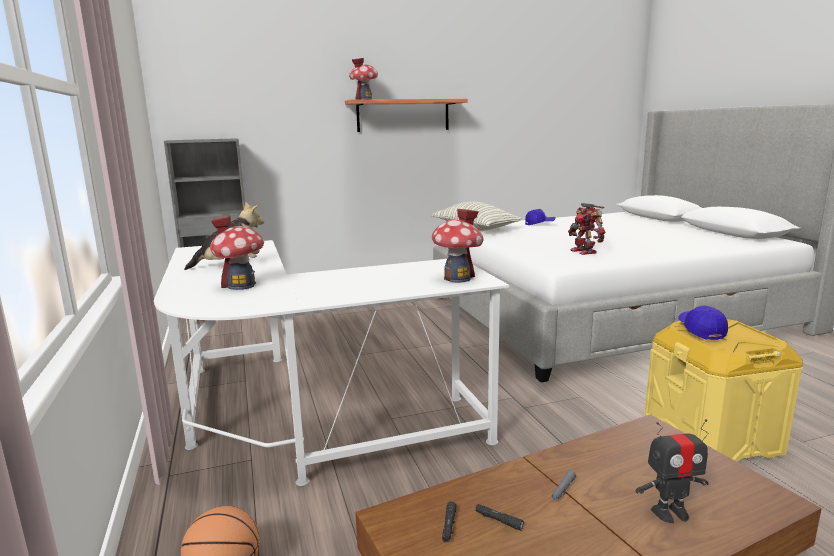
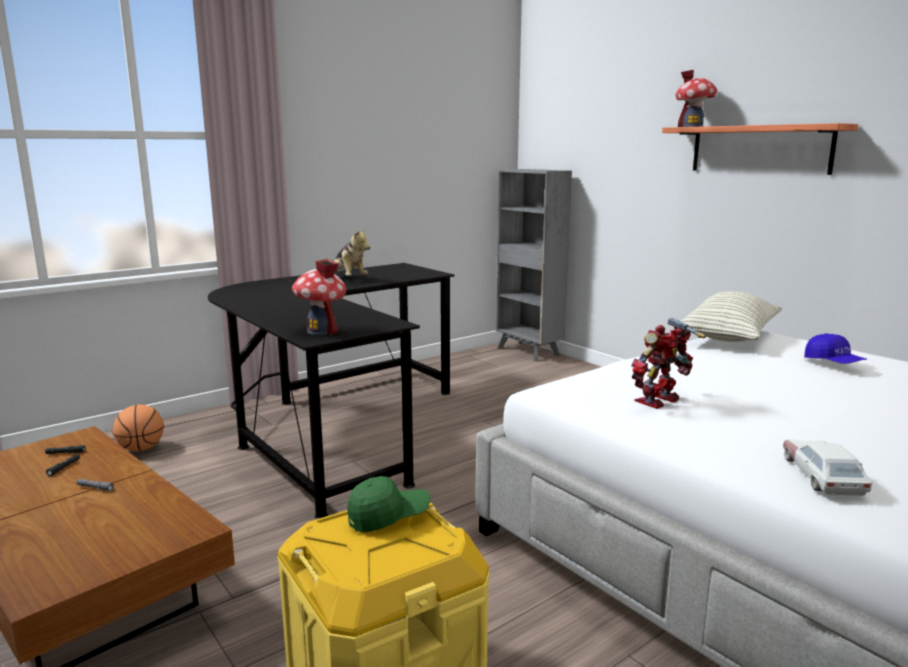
camera: 70 degrees right, 0 degrees up
(241, 285) = (286, 289): toy house -> none
(301, 421) = (335, 427): white desk -> black desk
(670, 512) = (42, 534): toy robot -> none
(681, 247) = (823, 476): none -> toy car
(700, 330) = (388, 517): blue cap -> green cap

